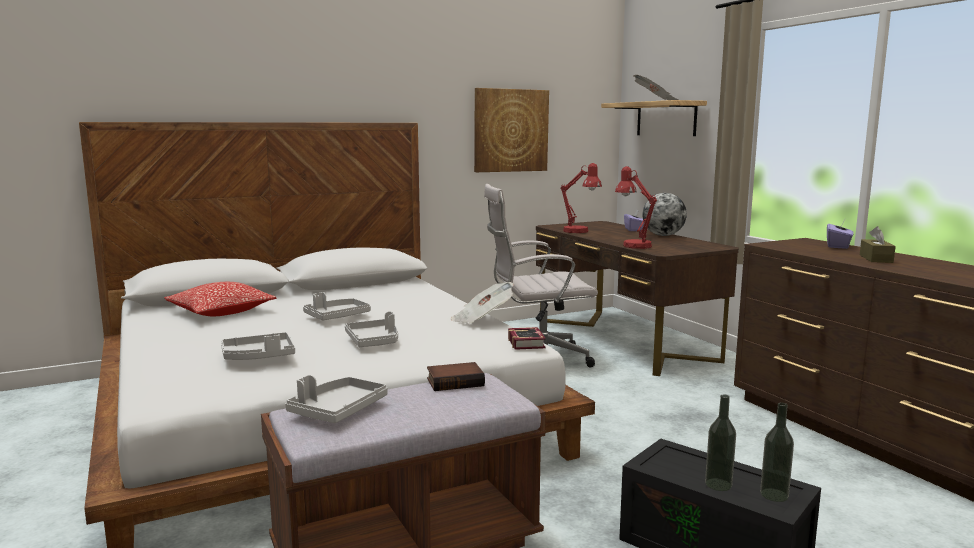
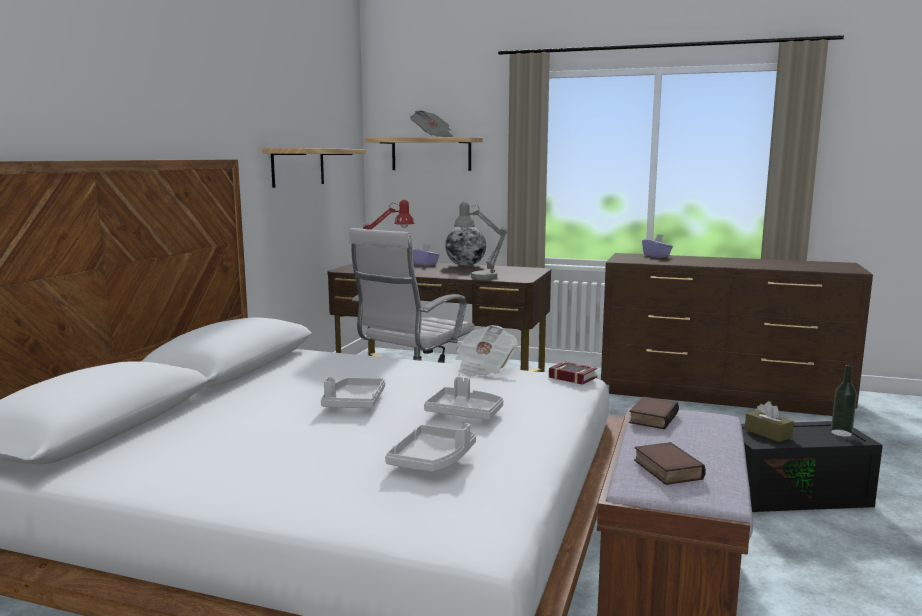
camera: 45 degrees left, 0 degrees up
(221, 312) = (188, 438): pillow -> none
(337, 410) = (665, 469): grey tray -> book
(510, 130) = (298, 167): picture -> shelf
(633, 245) = (478, 277): red table lamp -> grey table lamp
(718, 484) = (812, 438): bottle -> none
(876, 259) = (707, 261): brown tissue box -> brown tissue box (768, 433)

